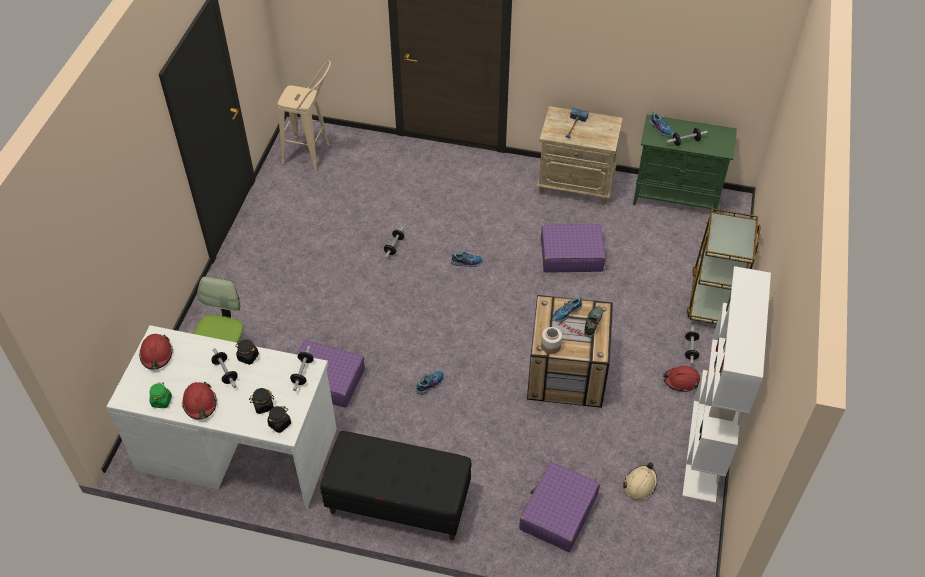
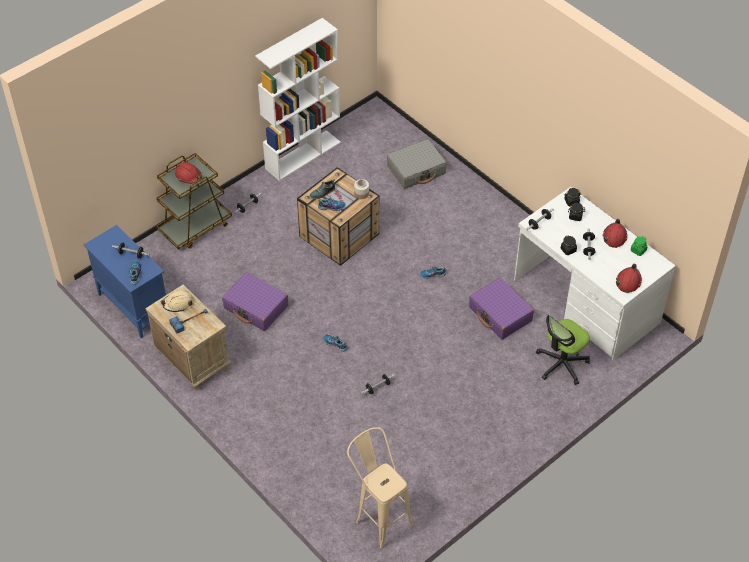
camera: 145 degrees left, 0 degrees up
(398, 502) = (504, 221): black bench -> none
(558, 512) = (416, 170): purple suitcase -> grey suitcase
(640, 484) = (357, 159): beige hard hat -> beige hard hat (178, 303)
(676, 198) = (133, 306): green cabinet -> blue cabinet
(681, 381) = (274, 193): red hard hat -> red hard hat (188, 176)

